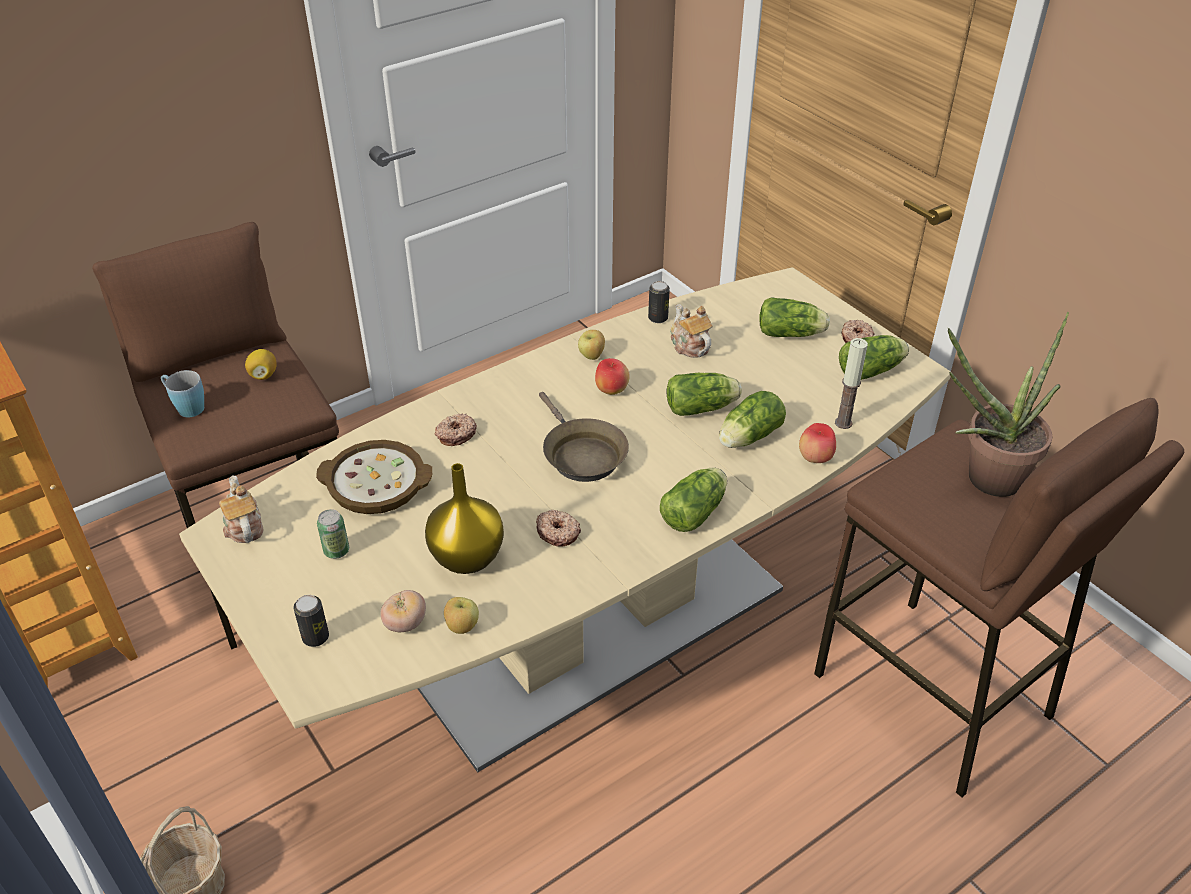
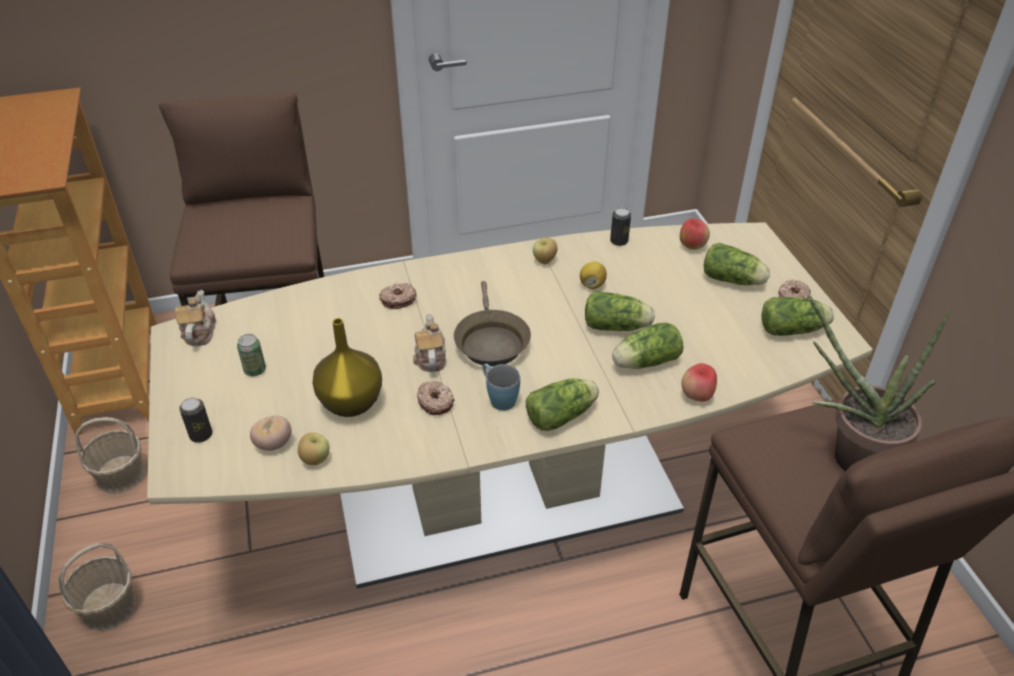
camera: 20 degrees right, 0 degrees up
(126, 733) = (120, 475): none -> basket
(186, 407) = (206, 230): blue mug -> blue mug (498, 398)
(263, 375) = (275, 218): lemon -> lemon (592, 284)
(377, 487) = (314, 327): bowl -> none
(611, 391) = (545, 294): apple -> apple (692, 247)
(689, 345) = (634, 270): teapot -> teapot (430, 357)
(843, 423) = (740, 371): candle -> none

